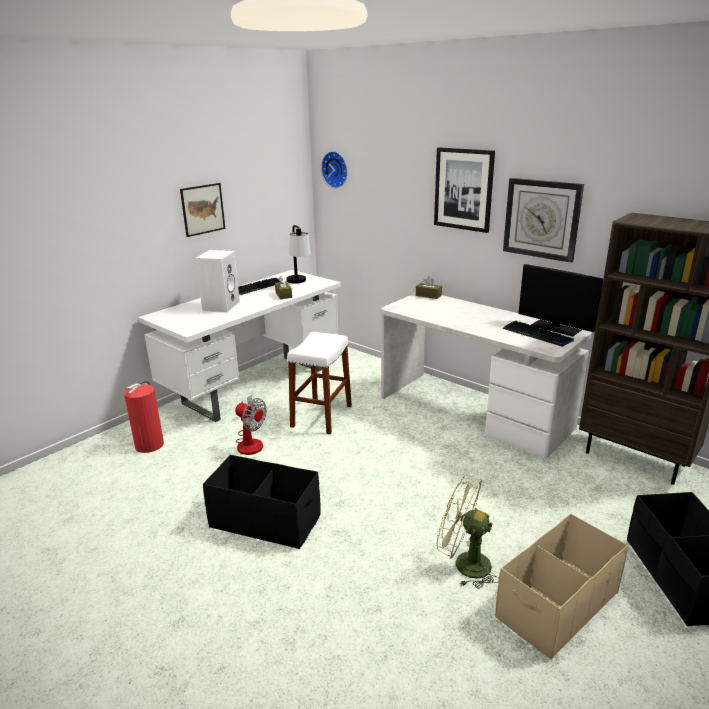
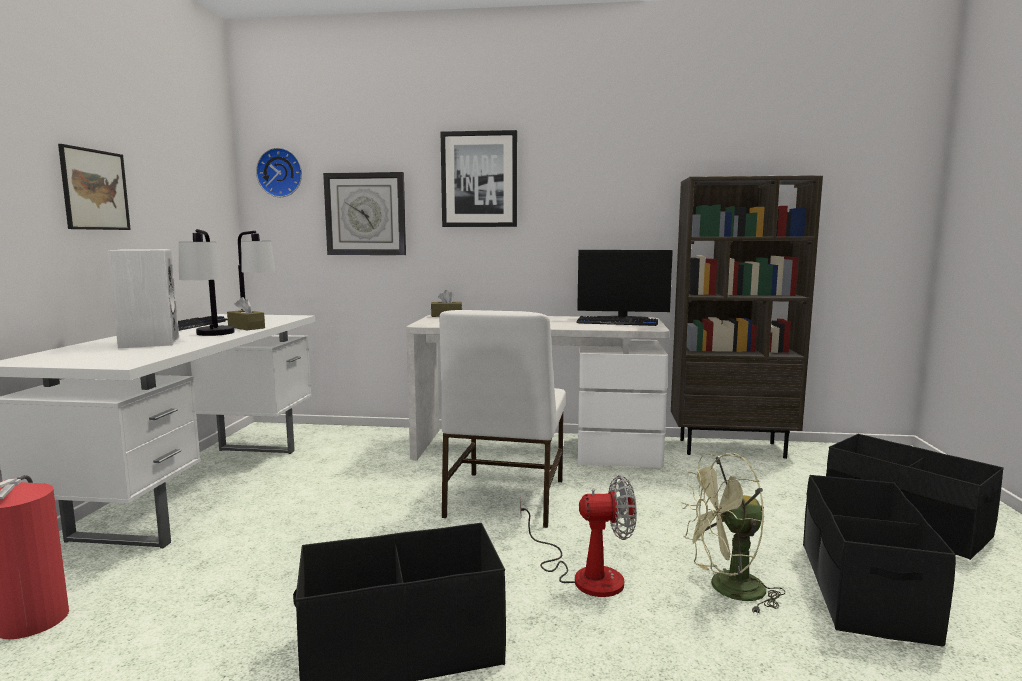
camera: 35 degrees left, 15 degrees down
(251, 442) = (261, 555): fan -> fan (584, 574)
(255, 303) = (211, 335): none -> table lamp
(321, 416) = (349, 496): white stool -> none
(405, 448) = (504, 499): none -> white chair
(542, 219) = (581, 202): wall clock -> wall clock (365, 214)
(556, 605) = (862, 590): beige storage box -> black storage box

